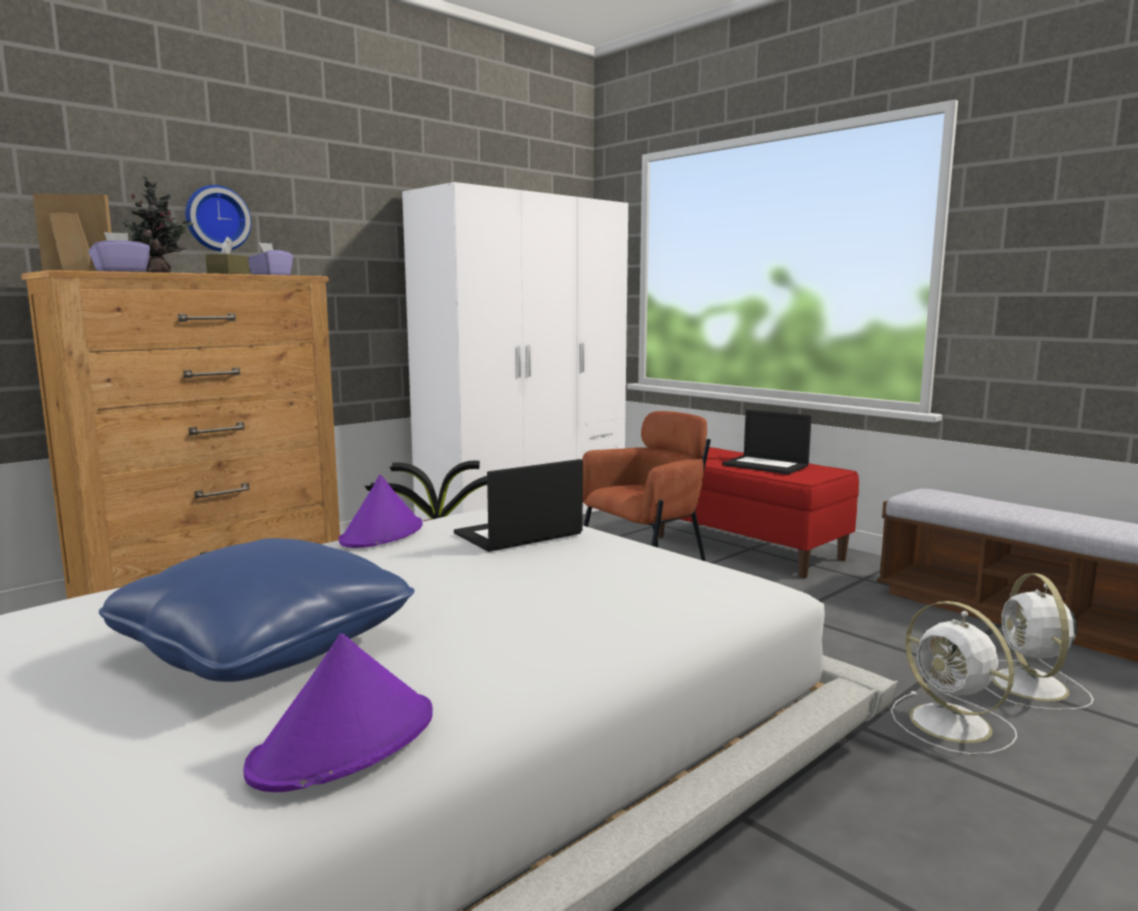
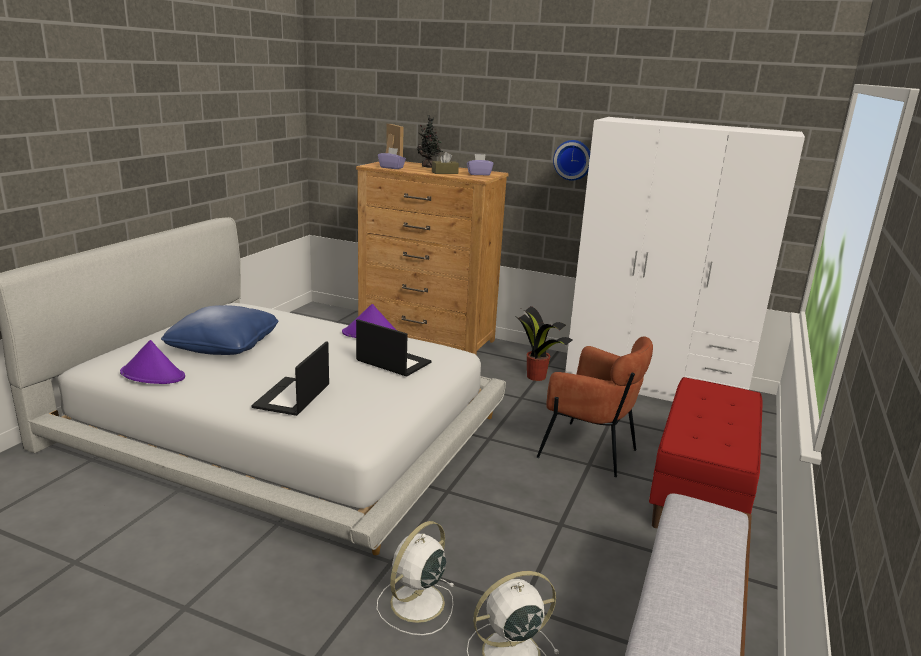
camera: 65 degrees right, 10 degrees up
(216, 219) = (481, 134): wall clock -> wall clock (573, 160)
(766, 465) = (714, 426): laptop -> laptop (292, 397)

